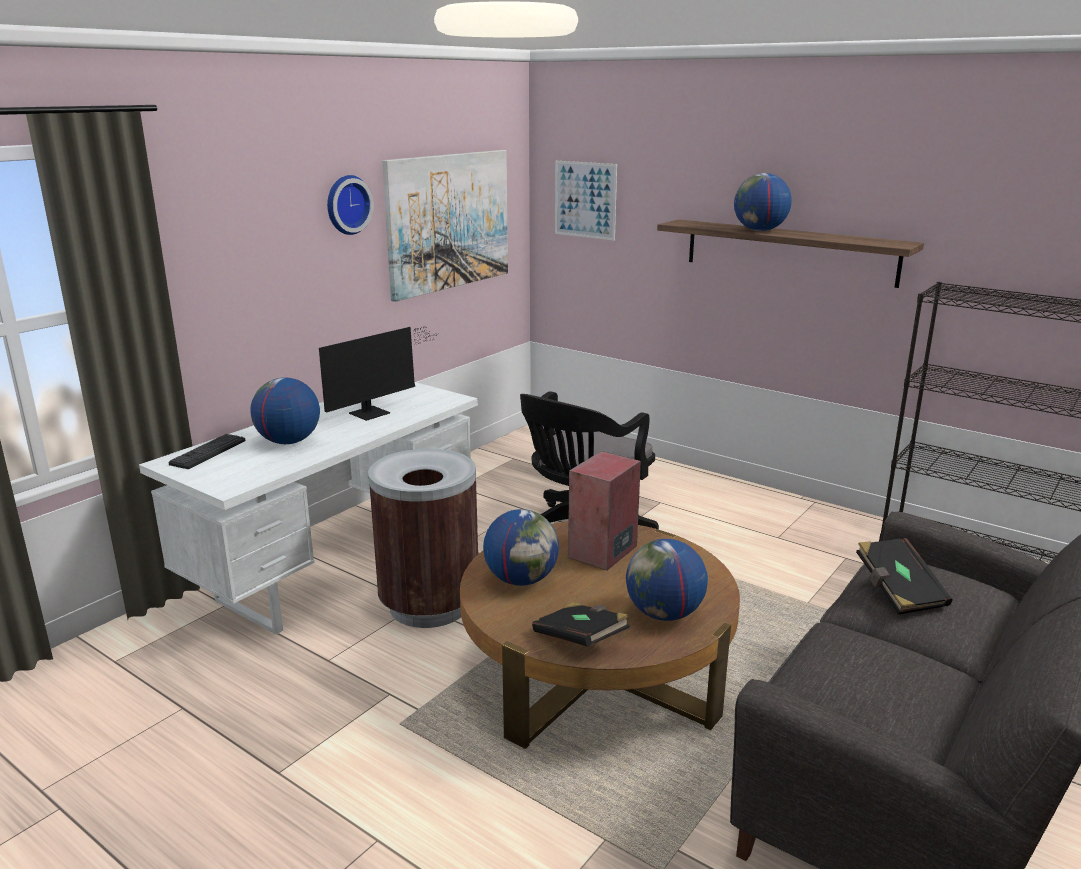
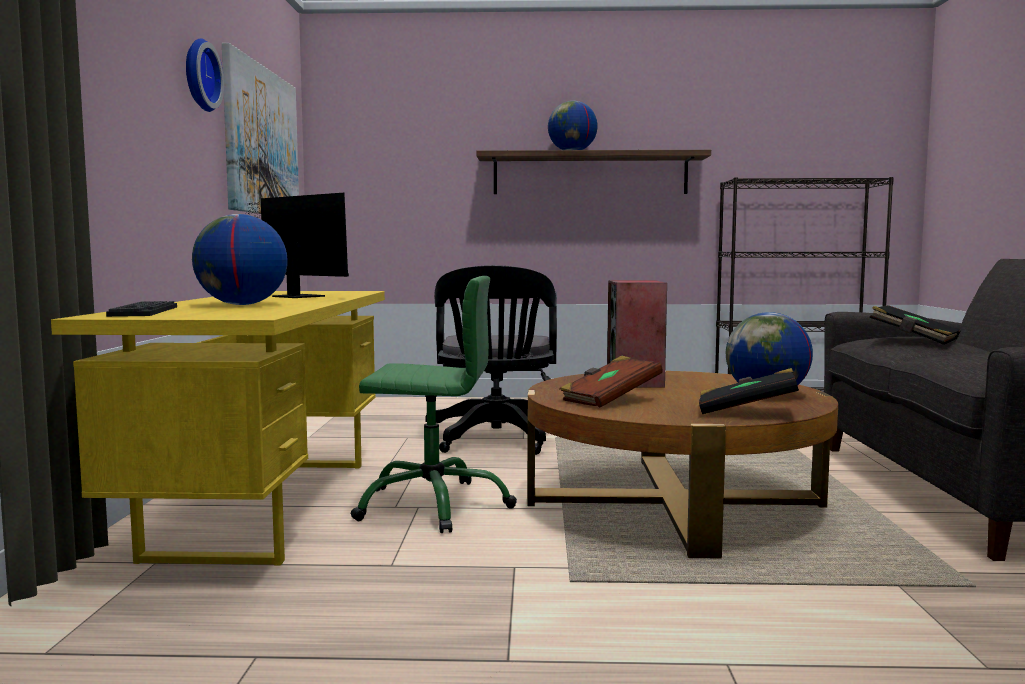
camera: 35 degrees left, 15 degrees down
(338, 567) = (267, 505): white desk -> yellow desk
(375, 412) = (296, 296): monitor -> monitor turned 60 degrees counterclockwise
(429, 605) = (433, 505): brown trash can -> green office chair
(521, 580) = (609, 400): globe -> brown book
(585, 200) = (373, 145): picture -> none

